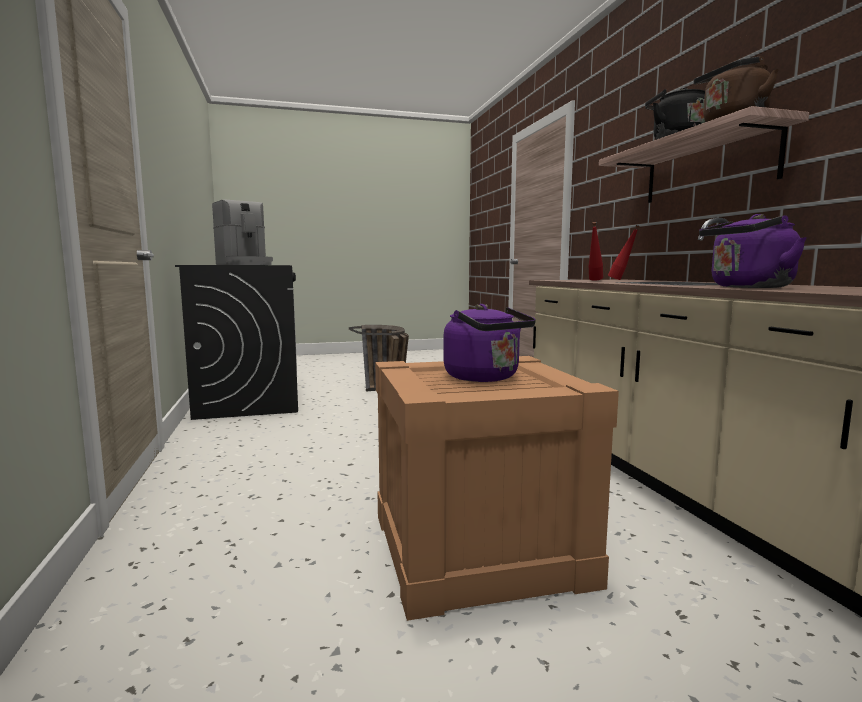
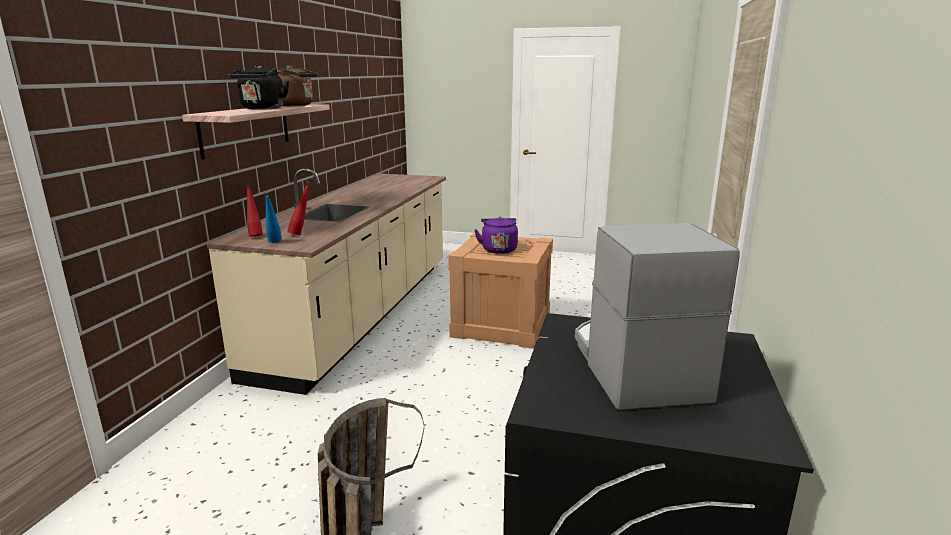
camera: 150 degrees left, 10 degrees up
(580, 279) = (274, 243): none -> blue bottle
(747, 287) = (387, 197): purple kettle -> none

